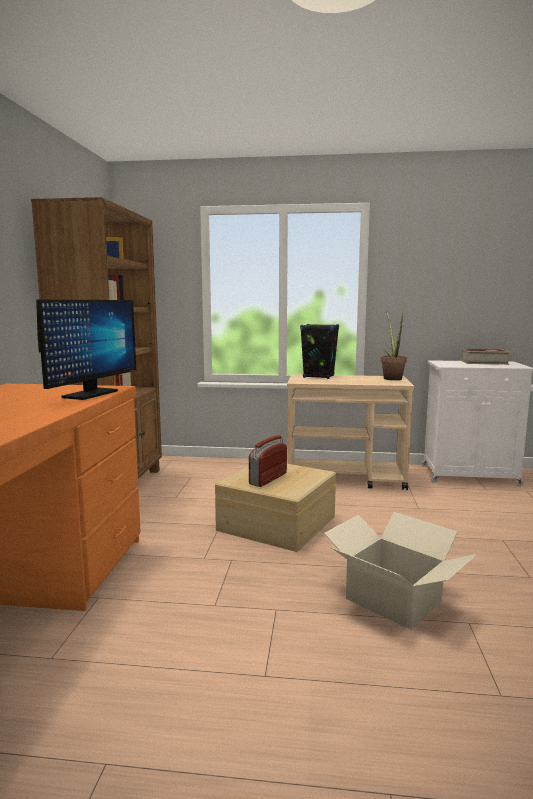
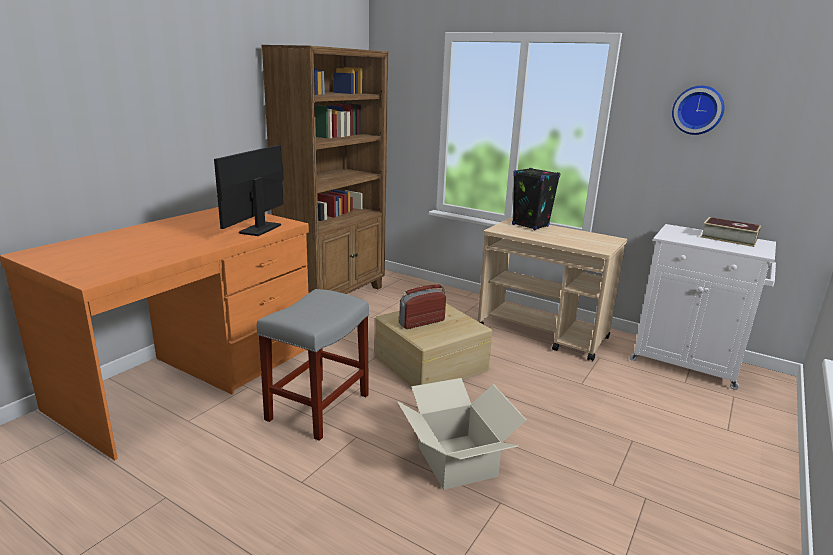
camera: 25 degrees right, 10 degrees up
(90, 394) = (260, 229): monitor -> monitor turned 150 degrees clockwise
(205, 594) = (318, 408): none -> grey stool
(391, 378) = (605, 240): potted plant -> none
(440, 262) = (698, 110): none -> wall clock

